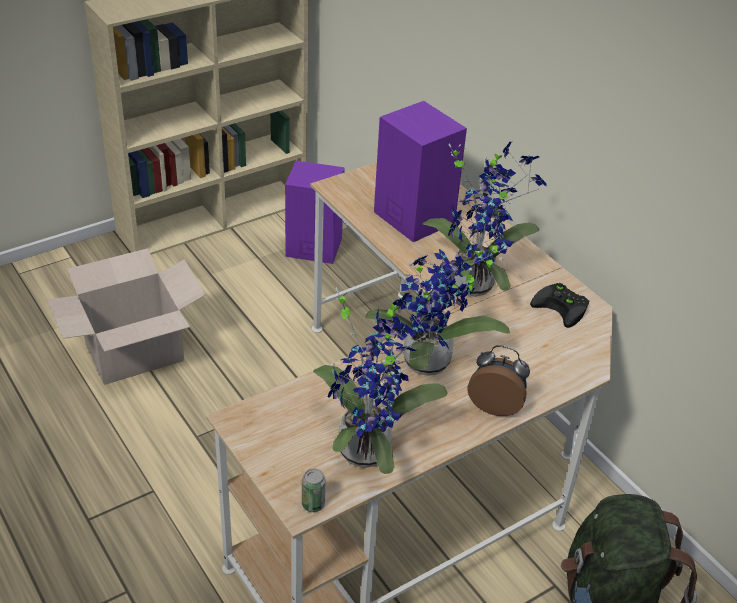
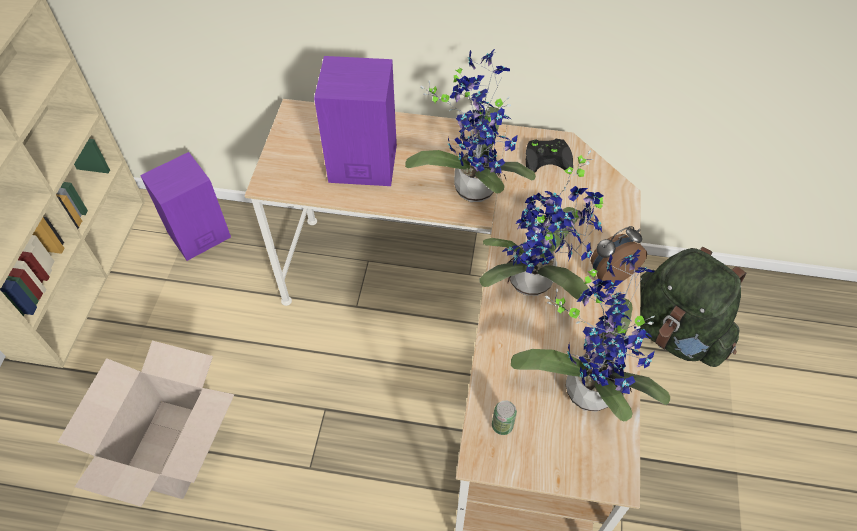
camera: 45 degrees left, 15 degrees up
(313, 504) = (618, 468): can -> can (502, 425)

